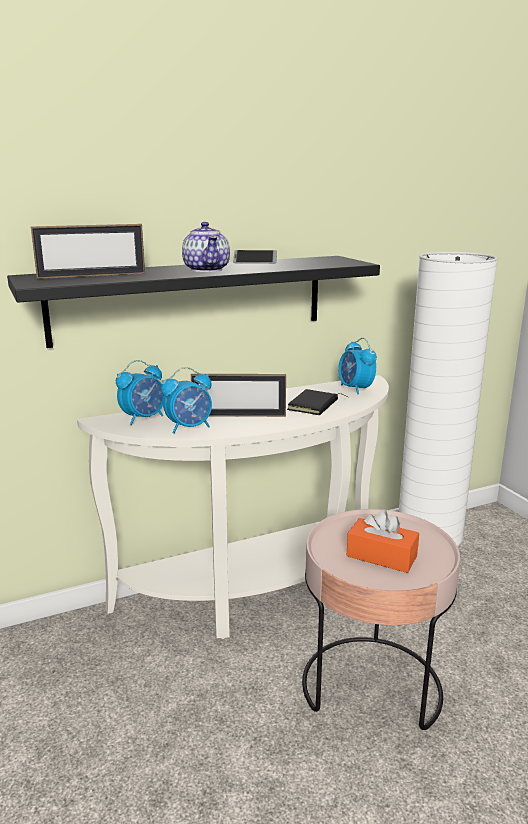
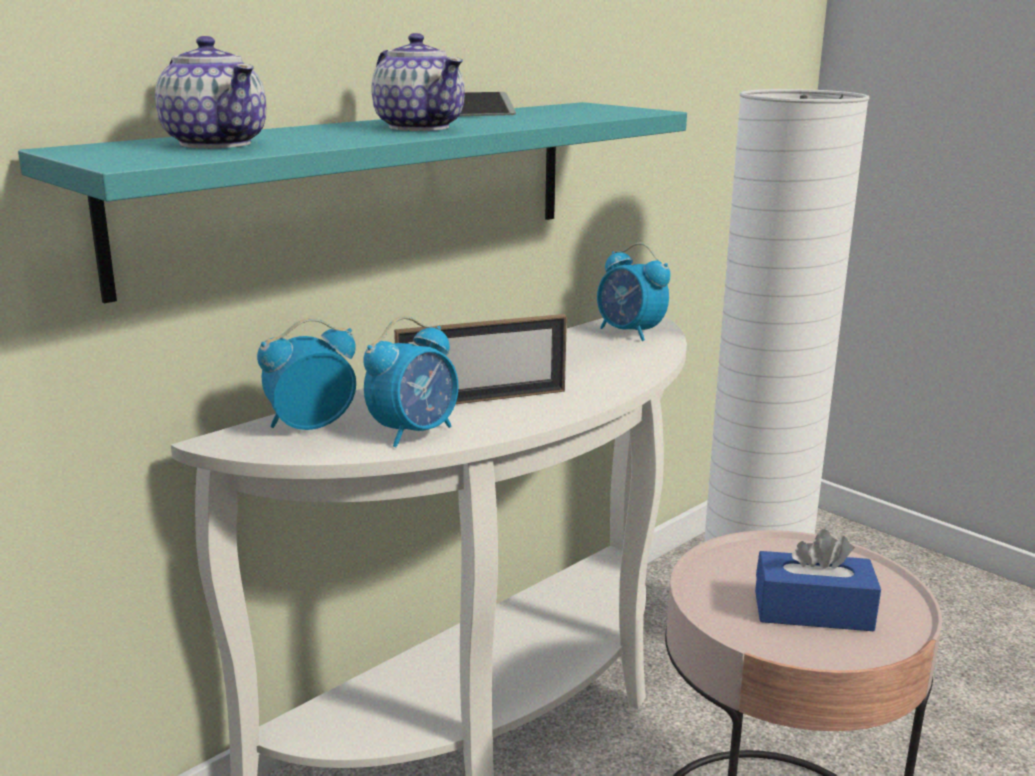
camera: 20 degrees left, 0 degrees up
(92, 275) = (216, 143): picture frame -> teapot
(144, 418) = (309, 426): alarm clock -> alarm clock turned 150 degrees counterclockwise
(191, 299) = (362, 188): black shelf -> turquoise shelf
(314, 406) = (594, 367): black book -> none
(381, 556) = (813, 611): orange tissue box -> blue tissue box

